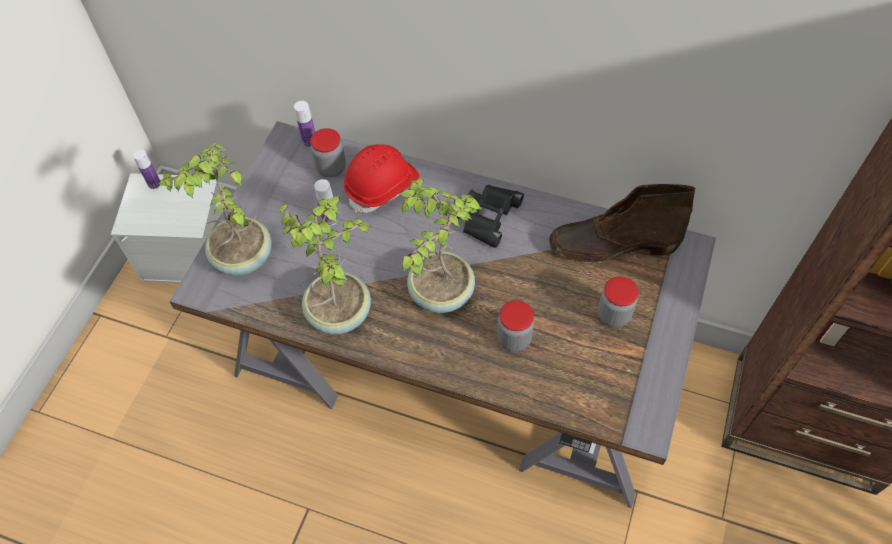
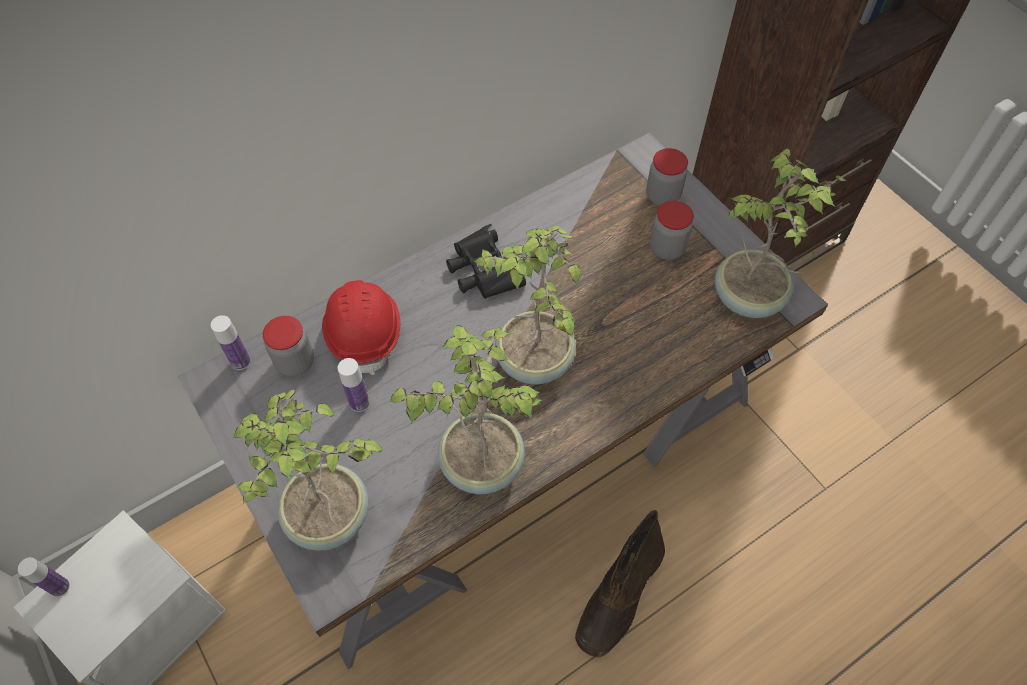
camera: 55 degrees left, 0 degrees up
(514, 339) = (631, 335): jar -> jar (662, 196)
(613, 244) = (596, 201): brown boot -> brown boot (619, 597)
(618, 398) = (749, 298): none -> potted plant

